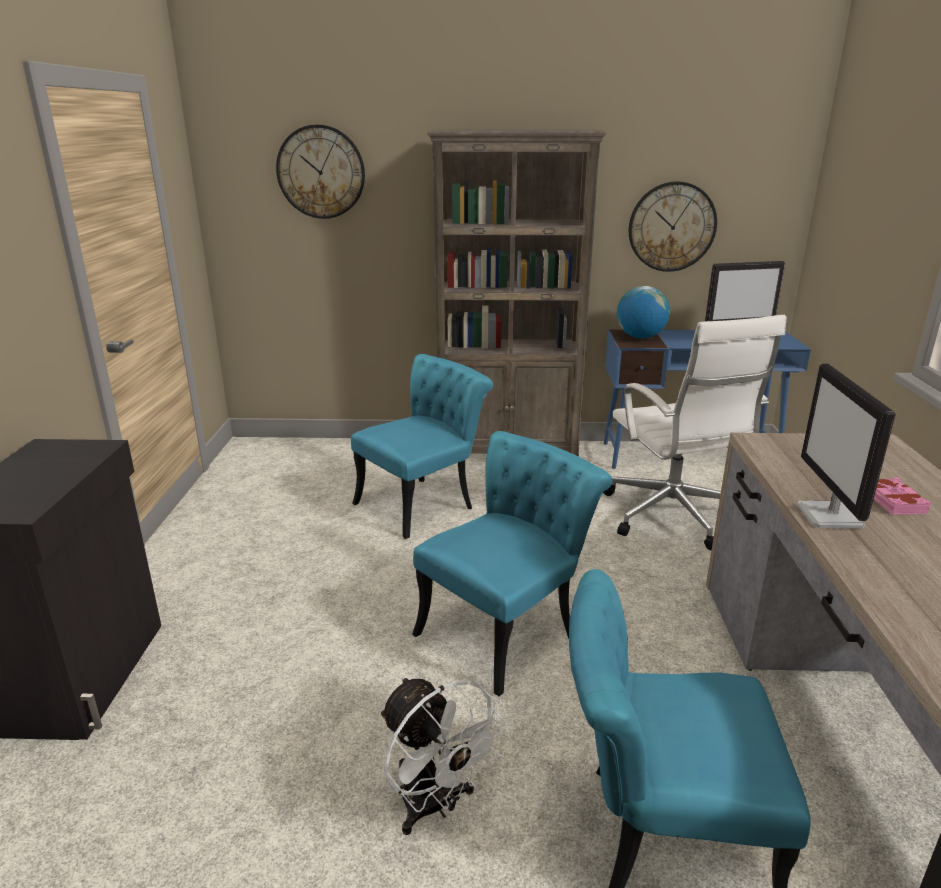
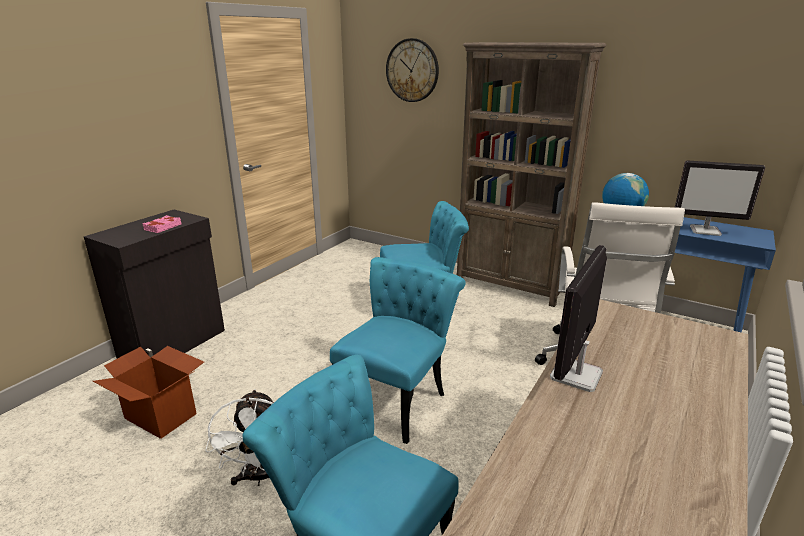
camera: 30 degrees right, 0 degrees up
(185, 791) = (161, 415): none -> cardboard box
(507, 629) = (397, 396): turquoise chair -> turquoise chair turned 45 degrees counterclockwise
(672, 227) = (668, 126): wall clock -> none
(892, 501) = (653, 382): pink book -> pink book (162, 227)

